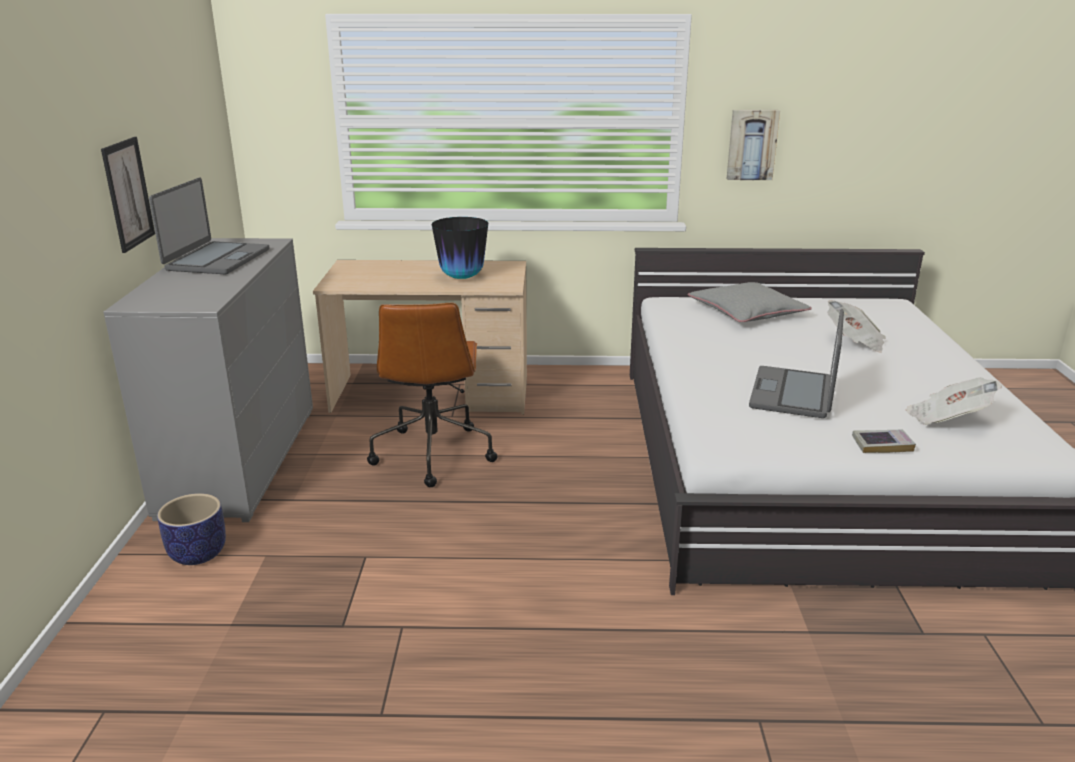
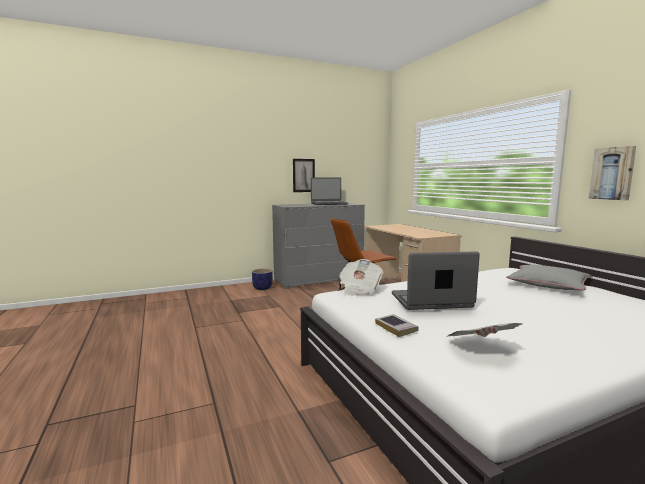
camera: 65 degrees right, 15 degrees down
(462, 278) = (416, 232): vase -> none
(854, 342) = (572, 313): newspaper -> newspaper (359, 289)

